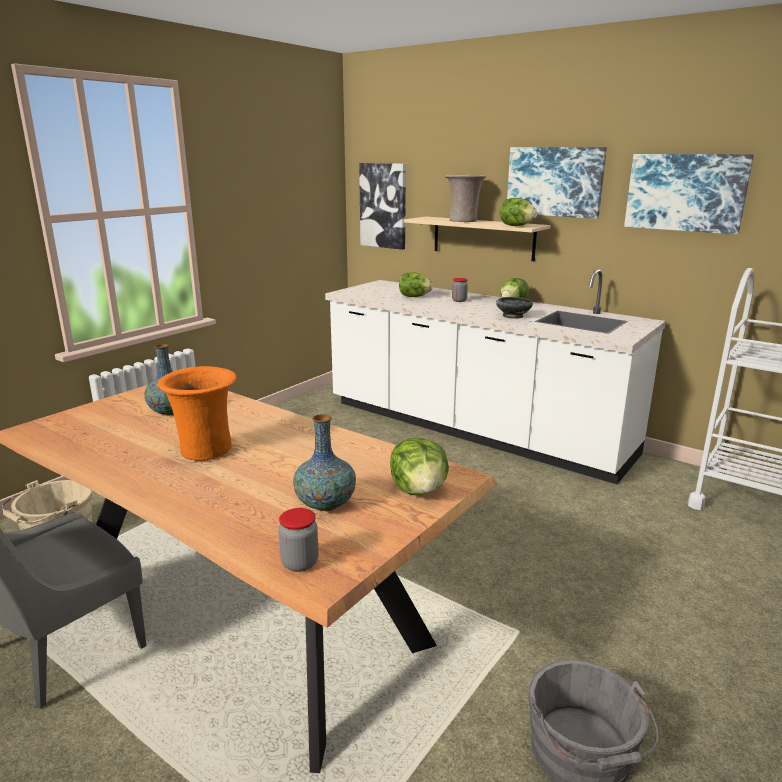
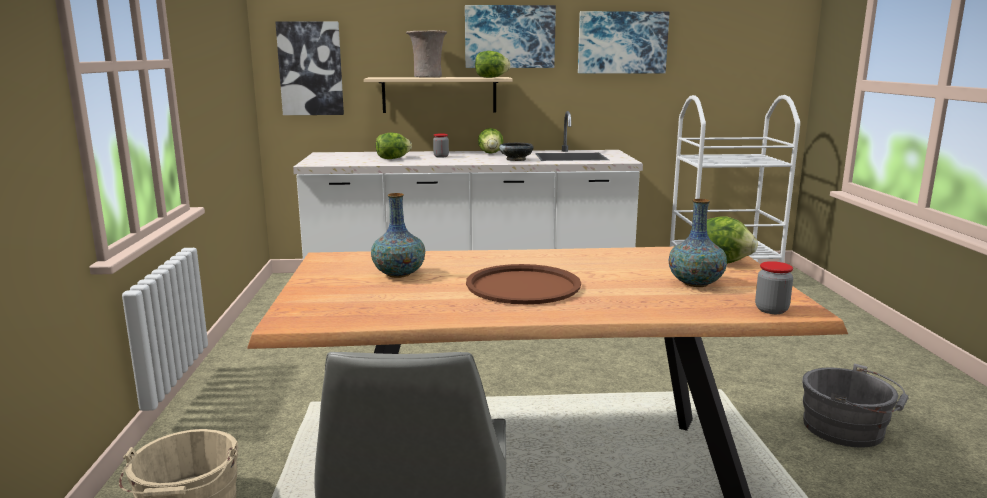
camera: 40 degrees left, 5 degrees down
(206, 452) = (523, 286): orange vase -> brown tray

